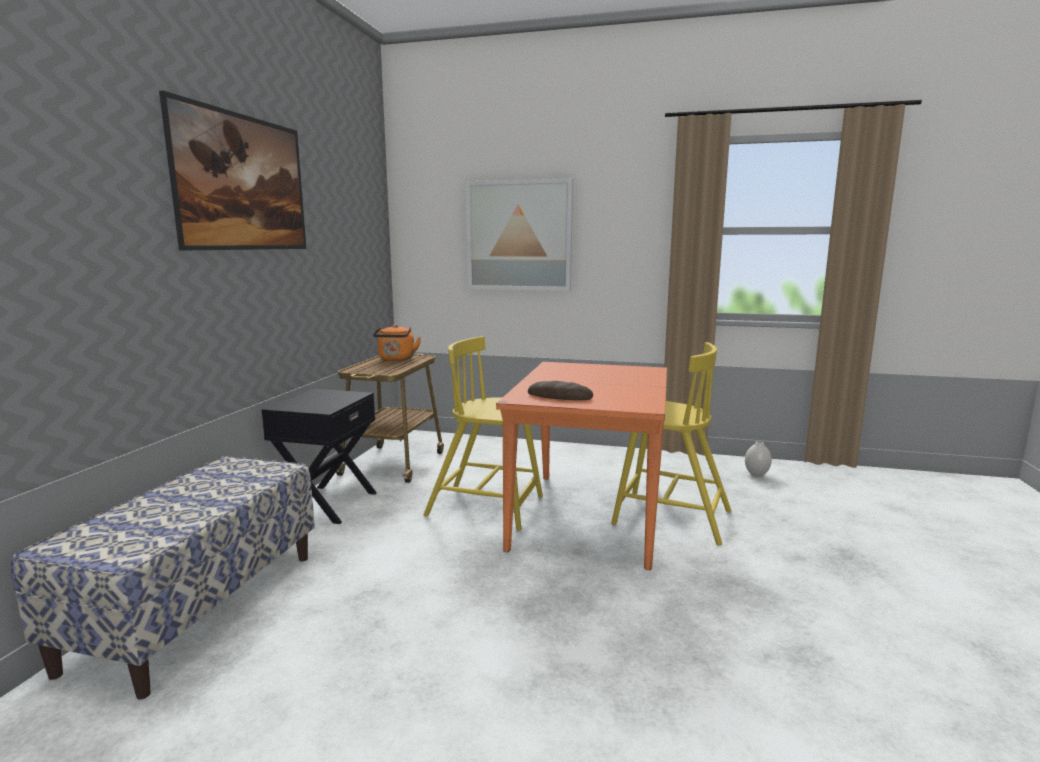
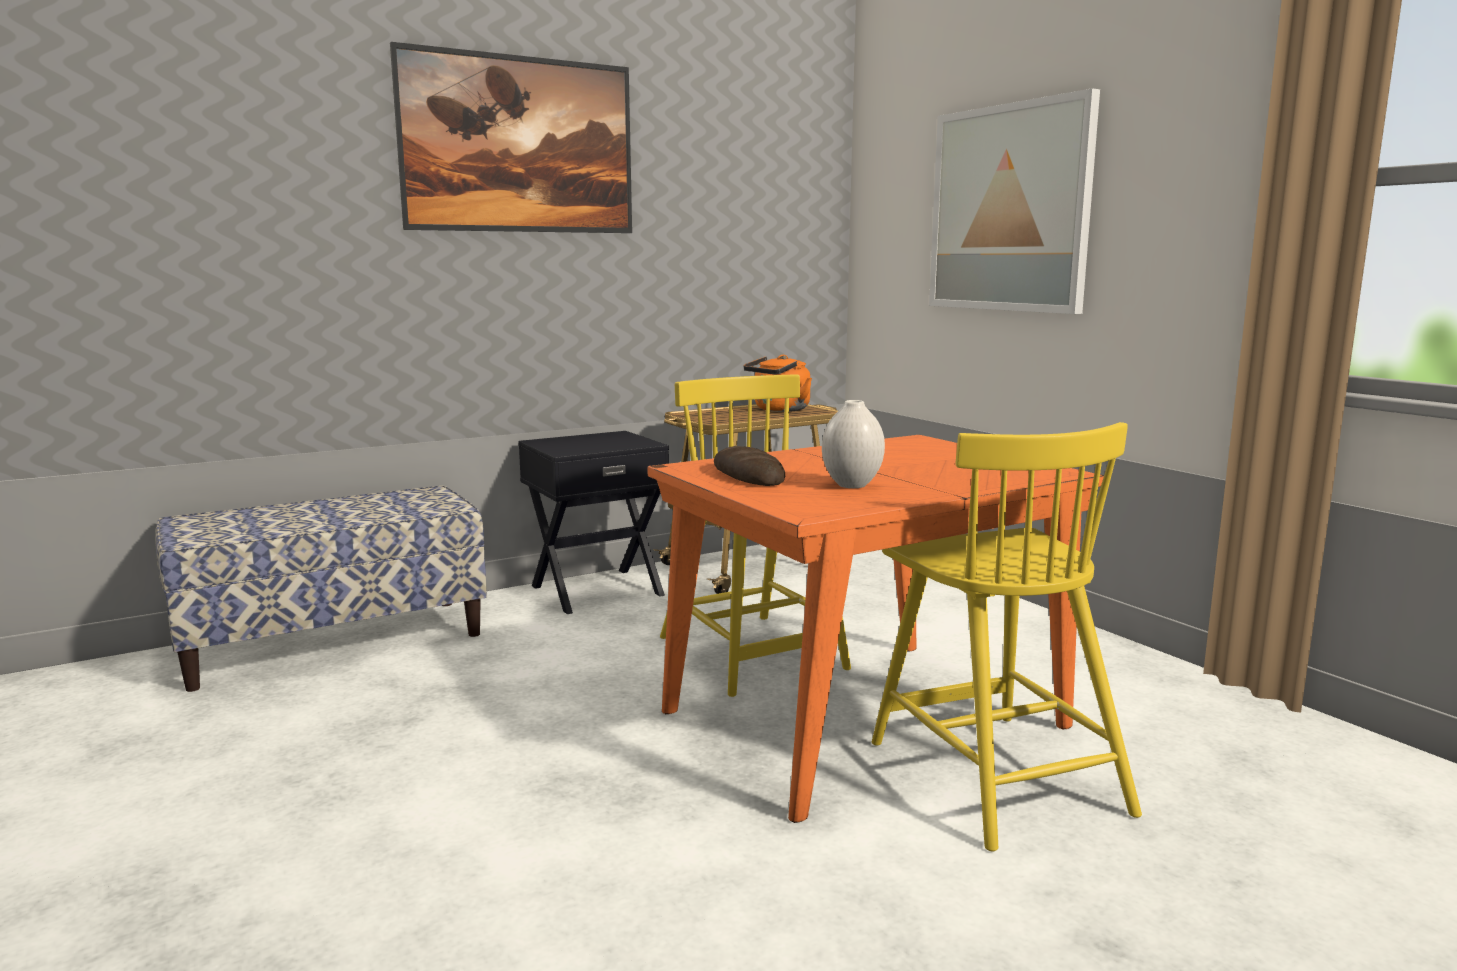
camera: 45 degrees right, 0 degrees up
(756, 474) = (1367, 789): white vase -> white vase (851, 485)

